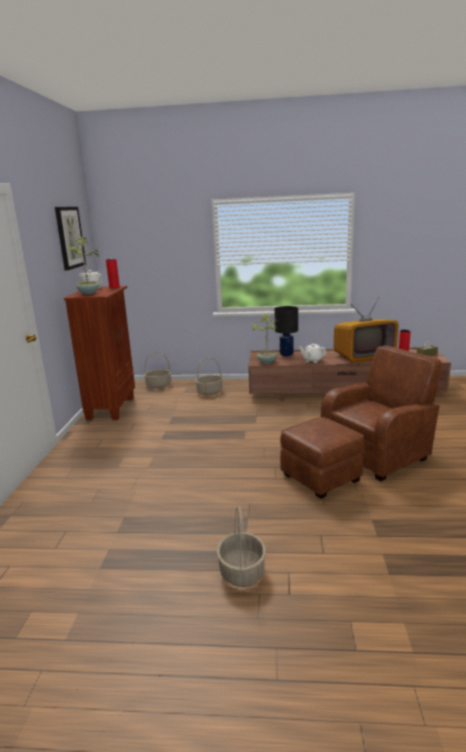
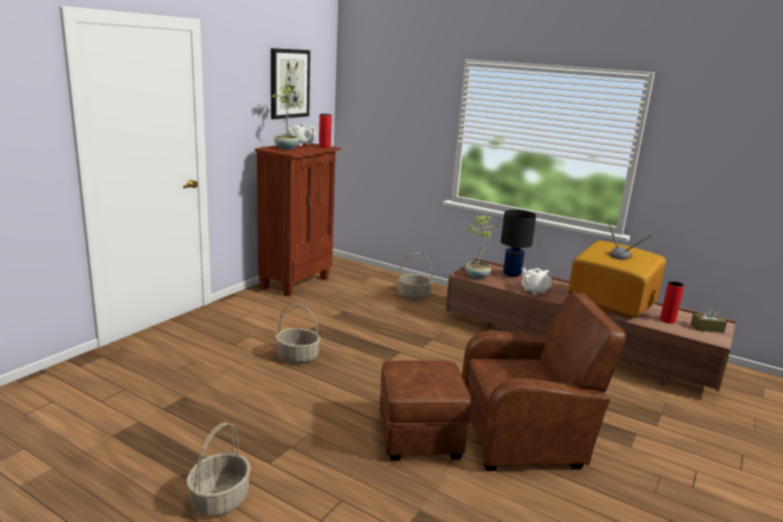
camera: 25 degrees right, 0 degrees up
(159, 385) = (369, 272): basket -> basket (298, 357)
(363, 356) = (610, 305): television -> television turned 150 degrees counterclockwise

